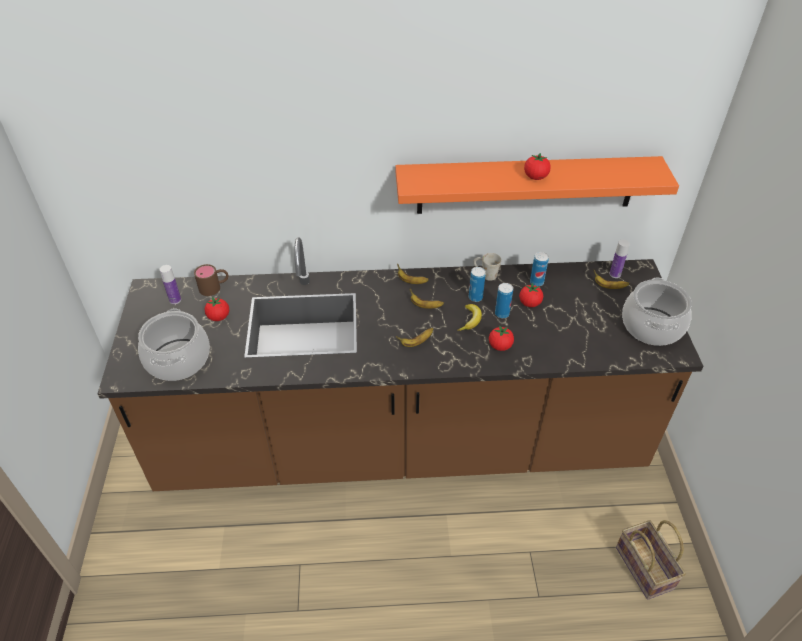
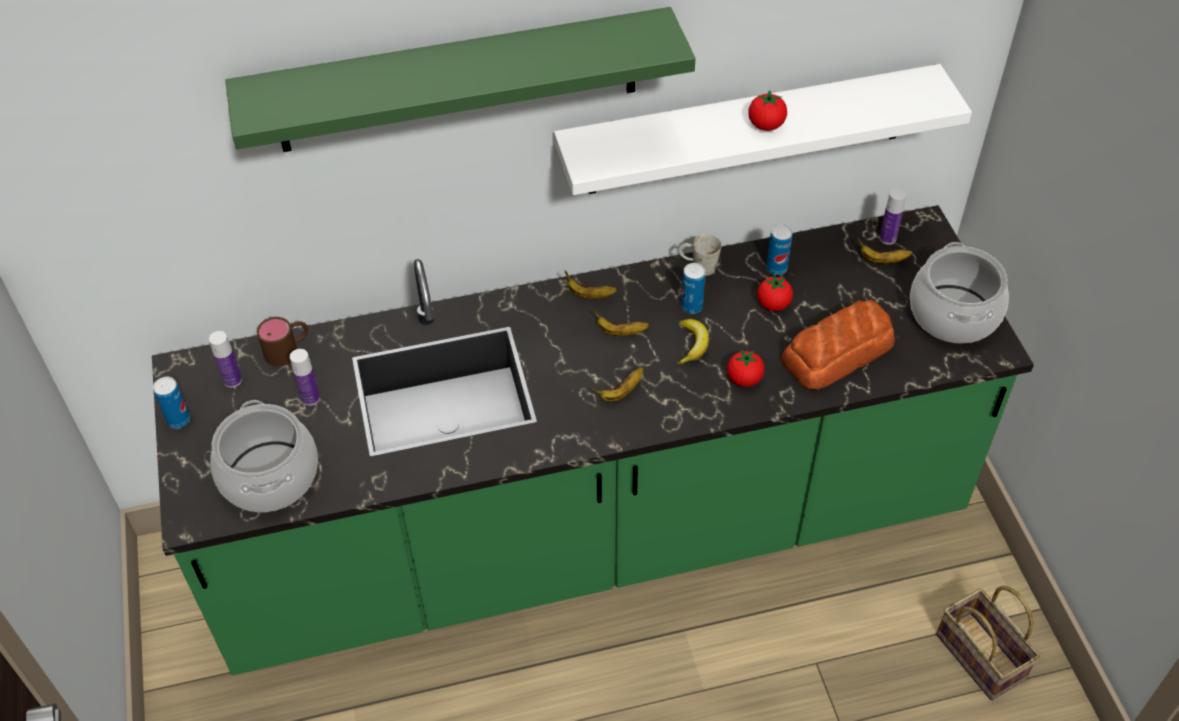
camera: 10 degrees left, 5 degrees up
(219, 317) = (310, 398): tomato -> bottle
(332, 118) = (457, 81): none -> green shelf
(401, 442) = (592, 532): brown counter -> green counter
(502, 314) = (736, 327): can -> can (179, 420)
(526, 185) = (747, 130): orange shelf -> white shelf
(568, 339) = (839, 353): none -> bread

